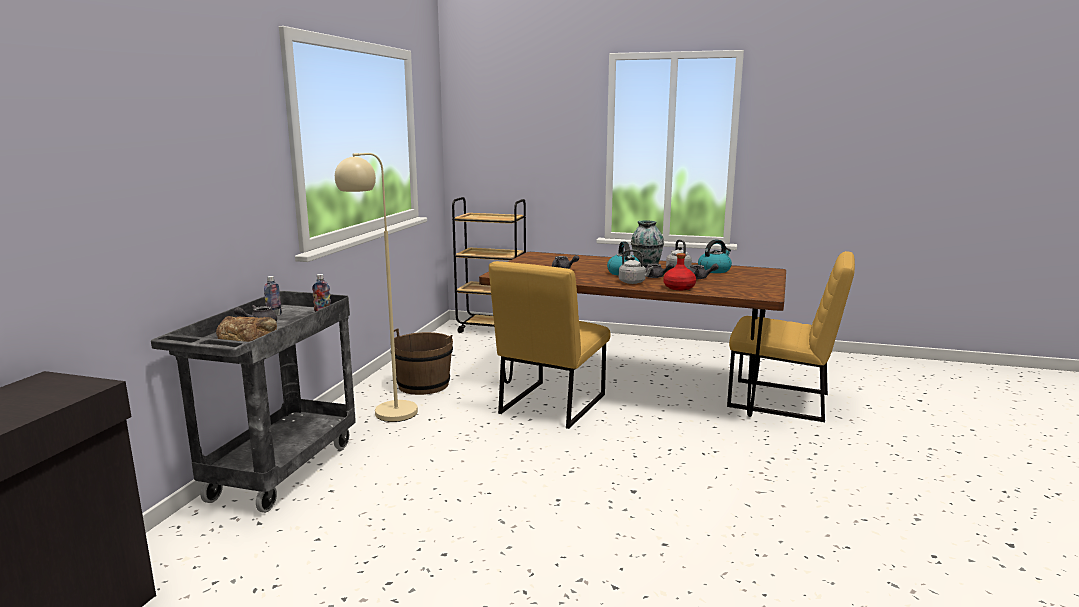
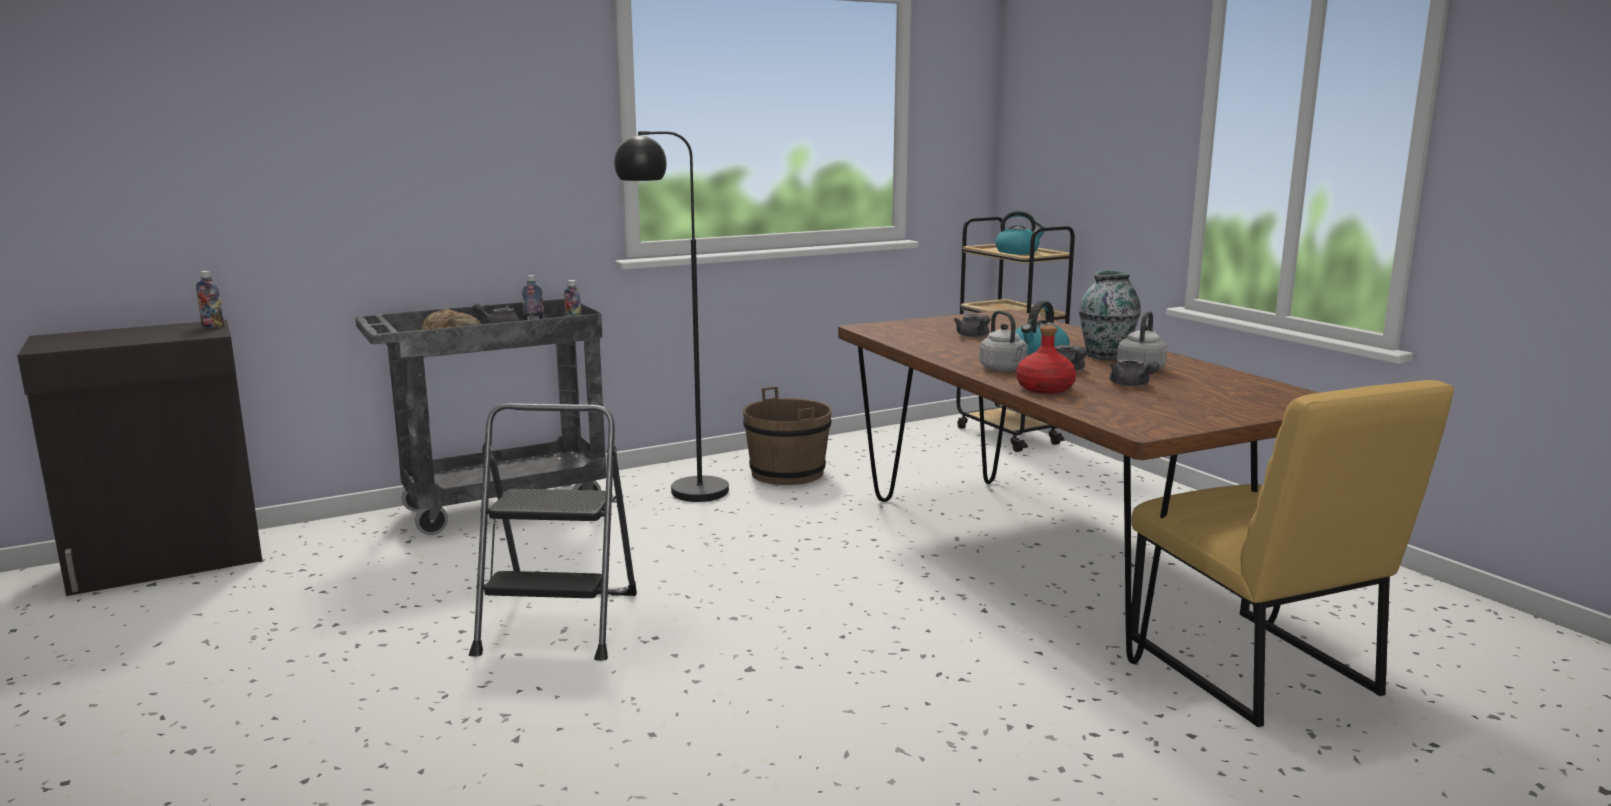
camera: 45 degrees right, 0 degrees up
(61, 379) = (213, 326): none -> bottle
(387, 418) = (681, 494): beige floor lamp -> black floor lamp
(487, 516) = (562, 619): none -> black step ladder
(550, 405) = (878, 542): yellow chair -> none
(714, 270) = (1207, 380): kettle -> kettle (1017, 252)

